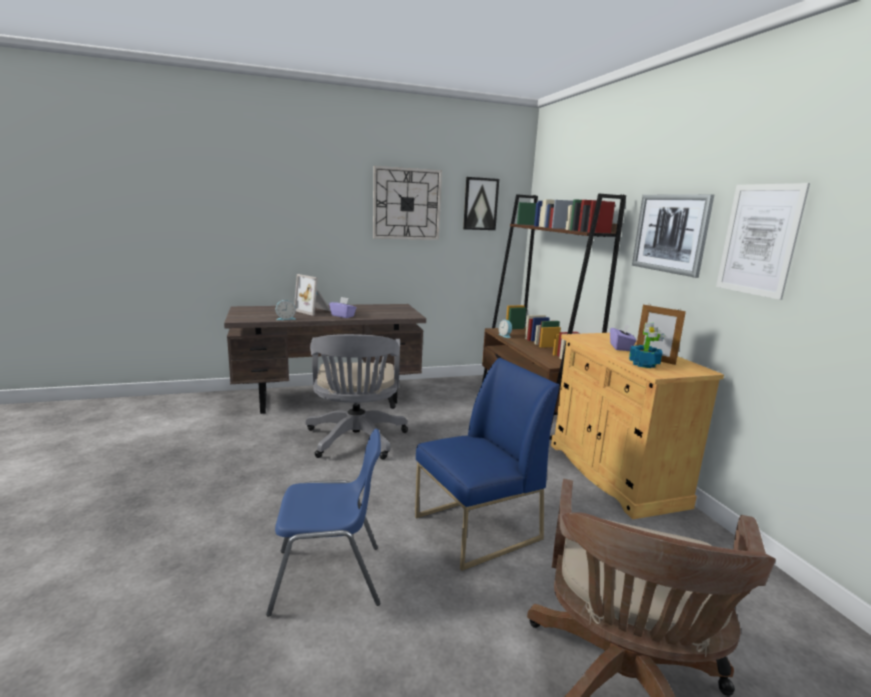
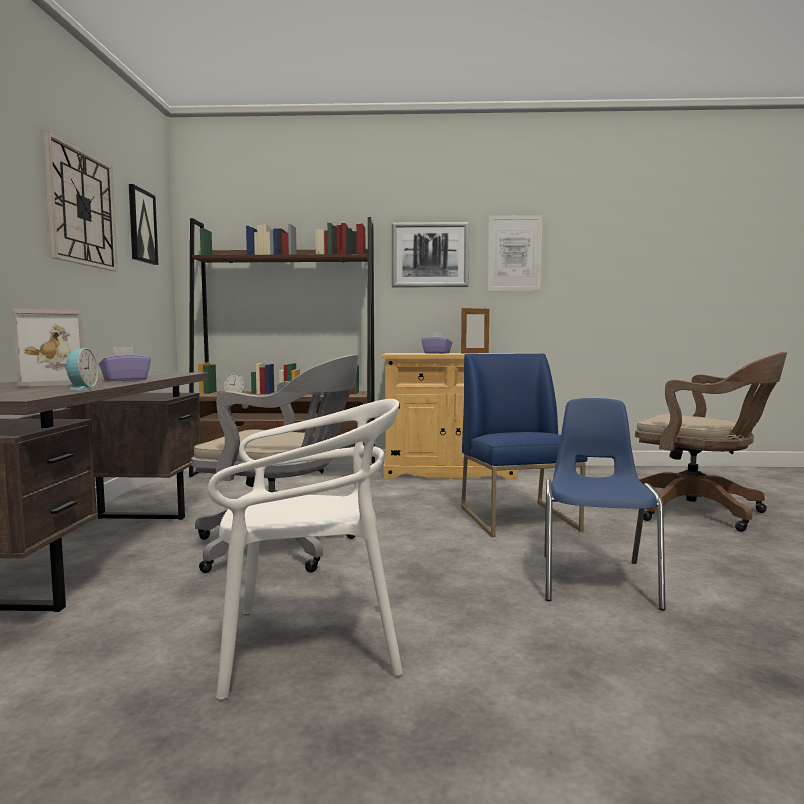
camera: 70 degrees left, 10 degrees down
(222, 476) = (310, 645): none -> white chair
(644, 364) = (485, 353): potted plant -> none

